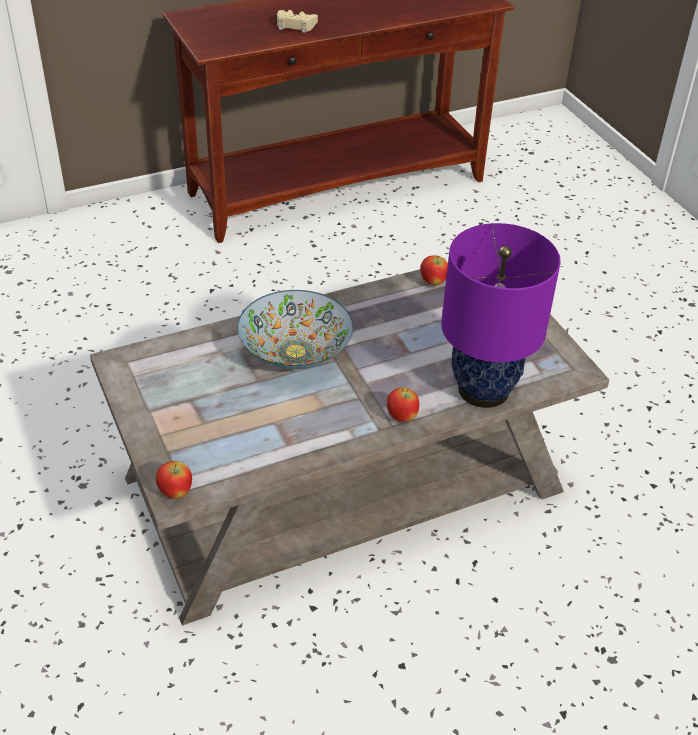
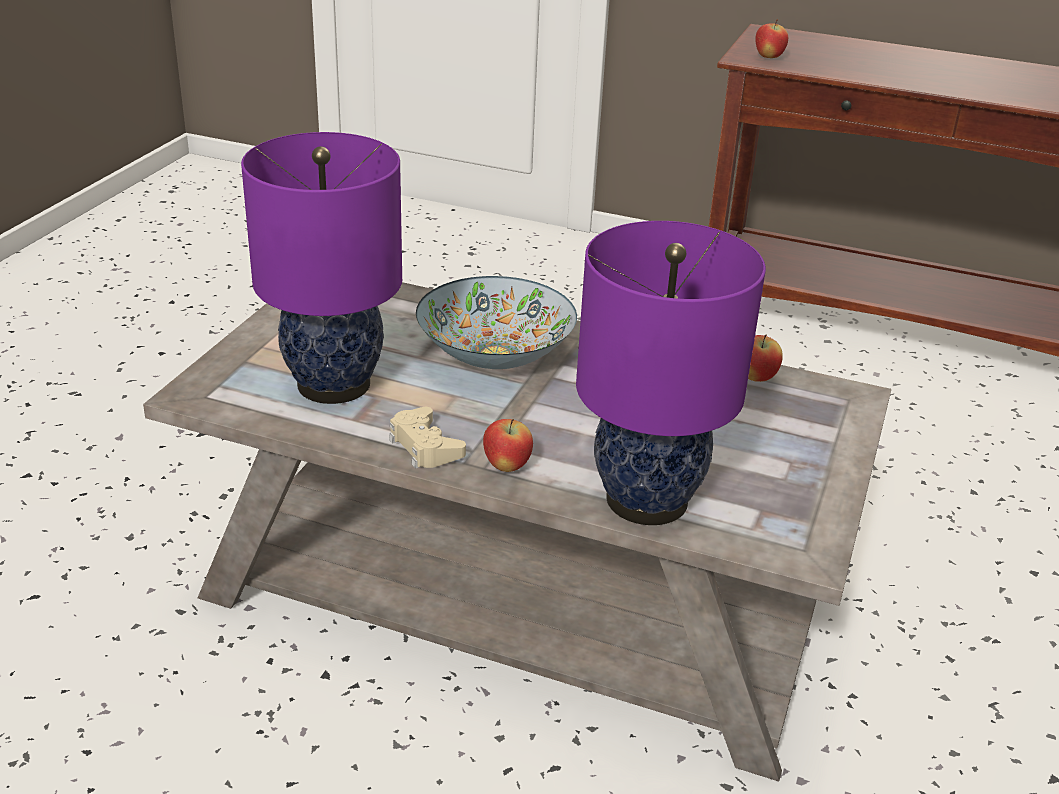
camera: 45 degrees right, 10 degrees down
(175, 492) = (195, 392): apple -> apple (768, 58)
(241, 430) = (333, 384): none -> purple table lamp
(295, 25) = (882, 70): beige game controller -> beige game controller (425, 446)

